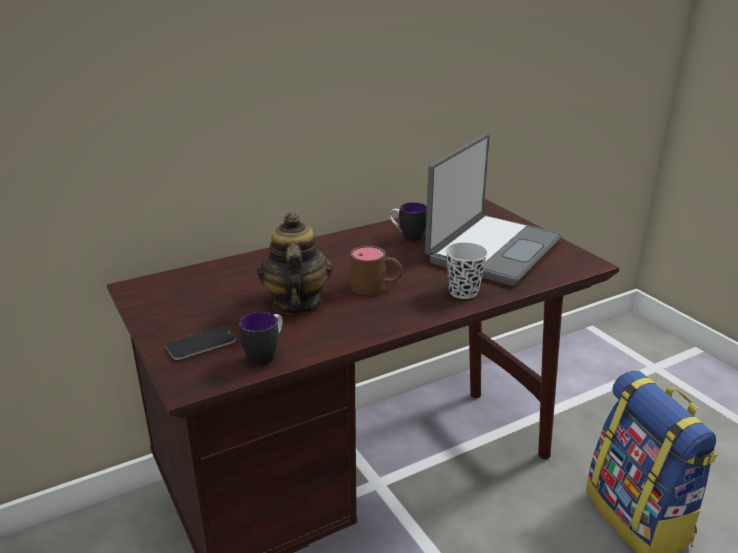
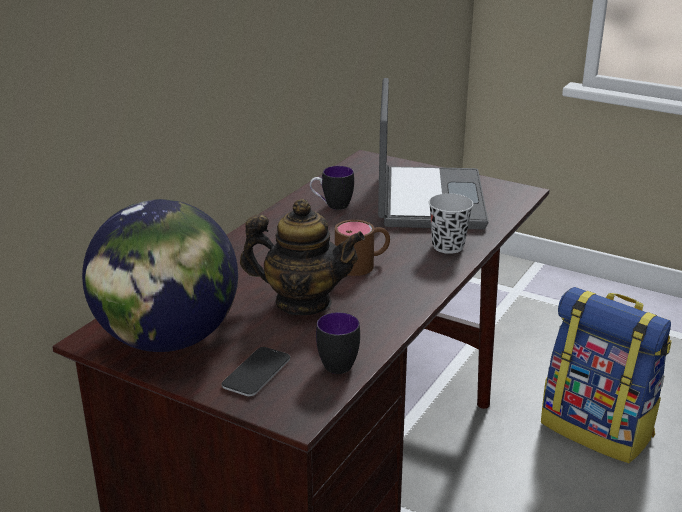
camera: 30 degrees left, 0 degrees up
(175, 302) = (167, 340): none -> globe
(296, 303) = (303, 303): teapot -> teapot turned 135 degrees clockwise

